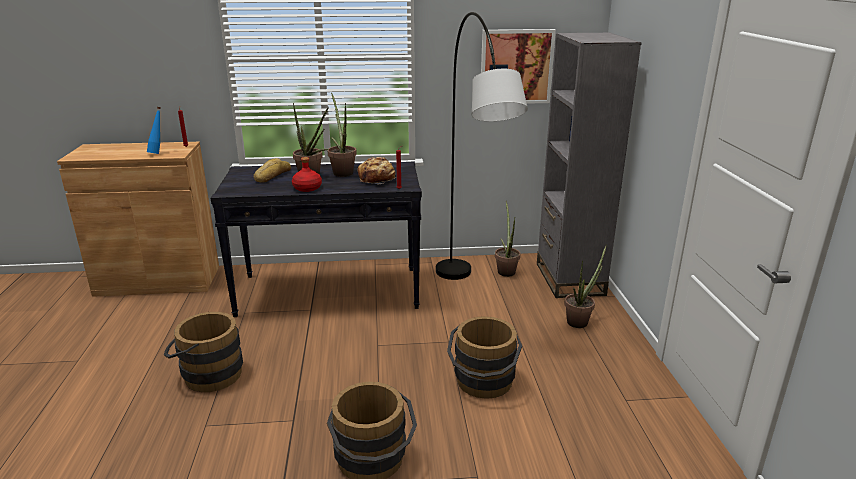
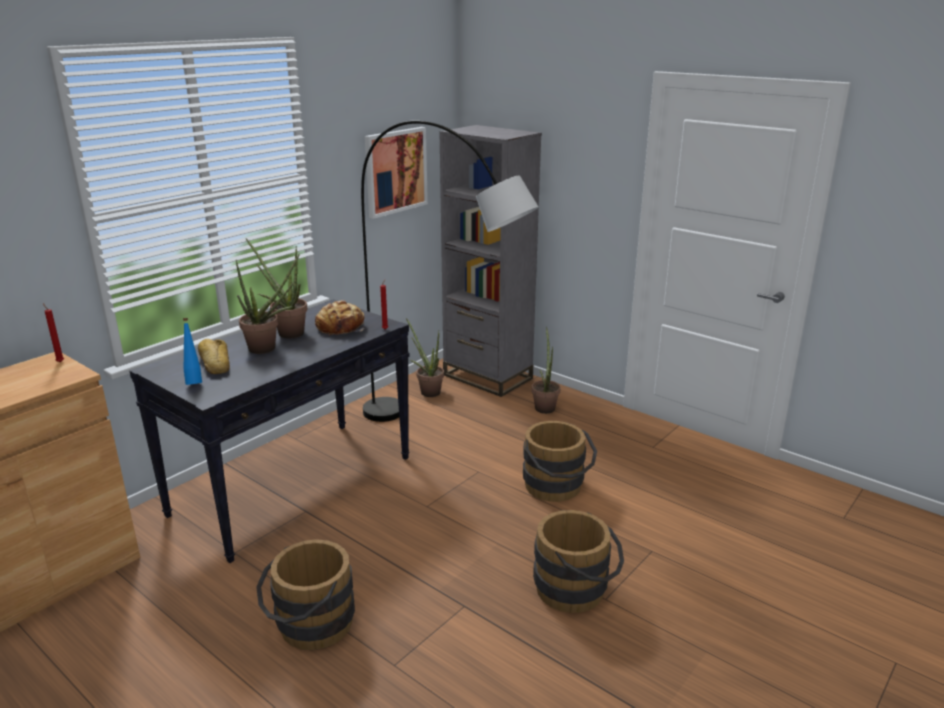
camera: 45 degrees left, 0 degrees up
(158, 153) = (41, 382): blue bottle -> blue bottle (194, 382)
(307, 188) = (292, 360): red bottle -> none

